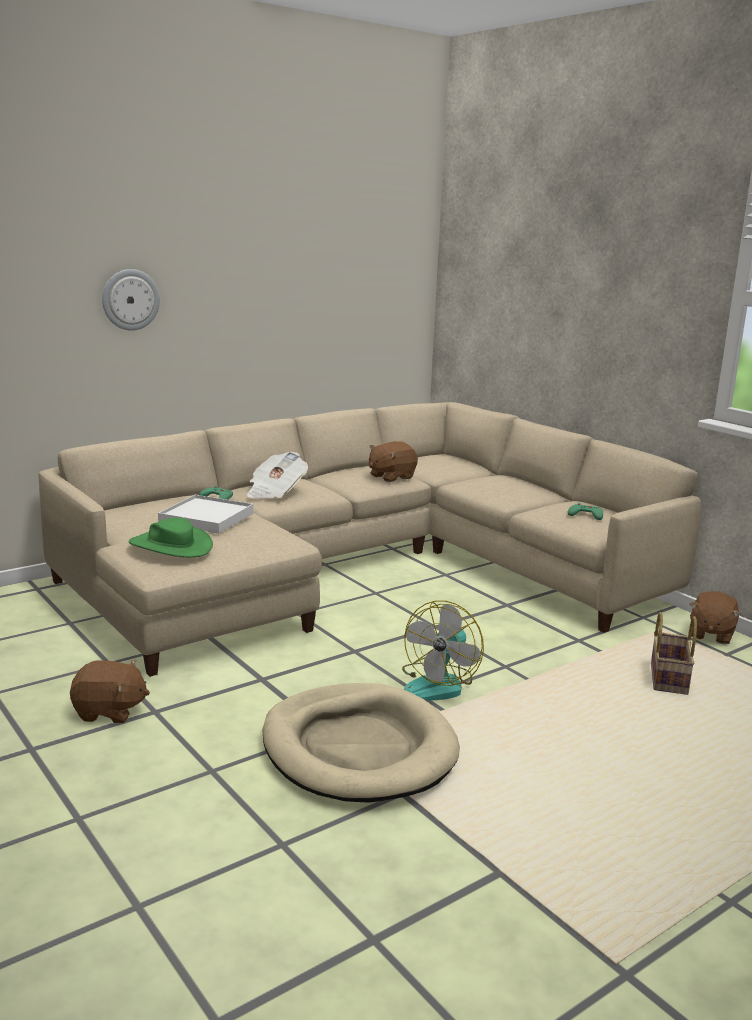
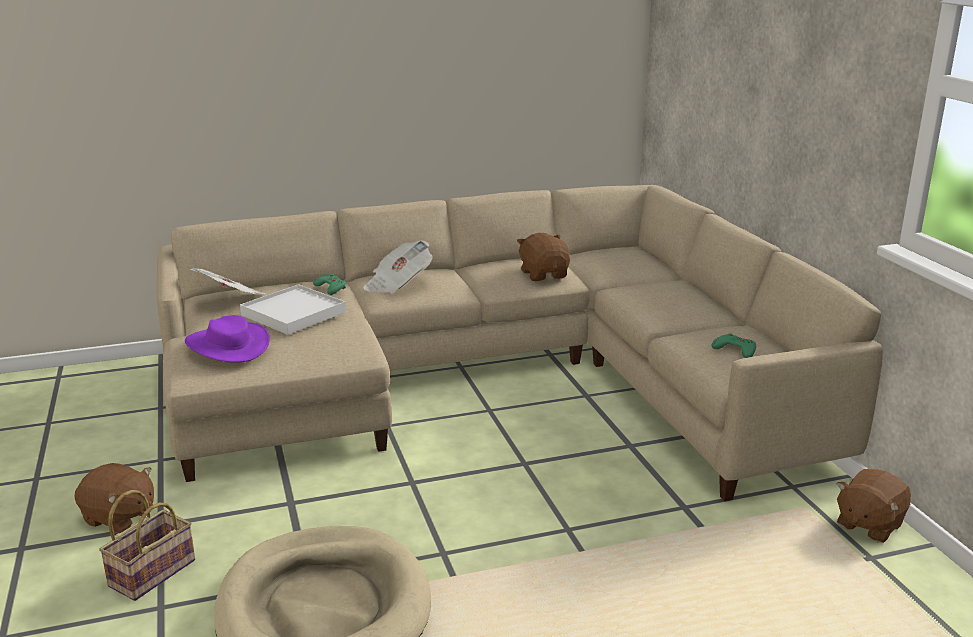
camera: 20 degrees right, 5 degrees up
(130, 299) = (256, 68): wall clock -> none
(135, 512) = (231, 299): none -> newspaper
(171, 546) = (228, 345): green hat -> purple hat
(391, 477) = (544, 274): brown plush toy -> brown plush toy turned 90 degrees clockwise
(439, 684) = (473, 541): fan -> none
(667, 678) = (761, 580): basket -> basket (153, 571)

